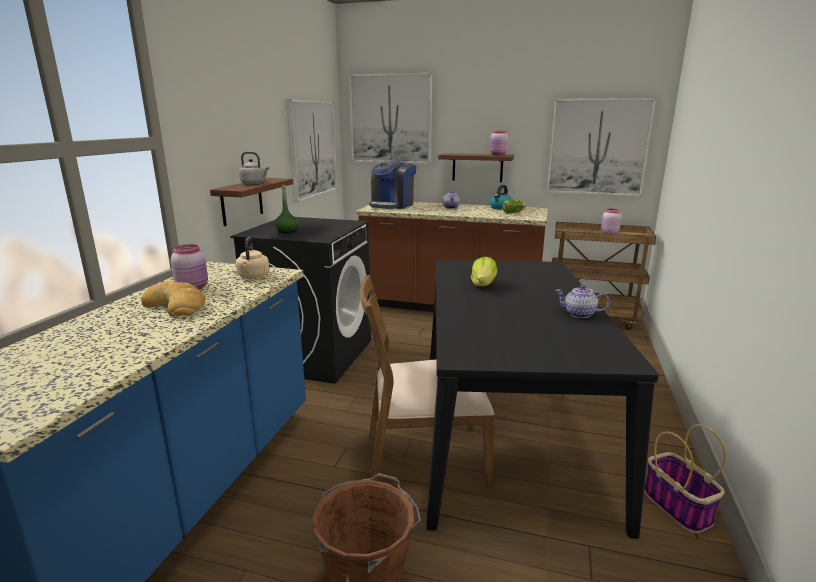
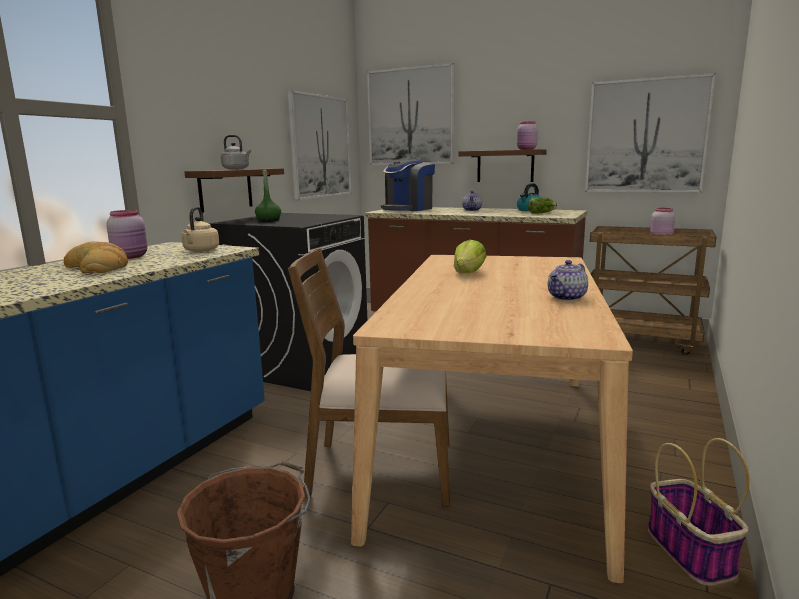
camera: 10 degrees right, 5 degrees down
(506, 424) = (493, 443): black dining table -> beige dining table
(579, 314) = (567, 297): teapot -> teapot turned 75 degrees counterclockwise

